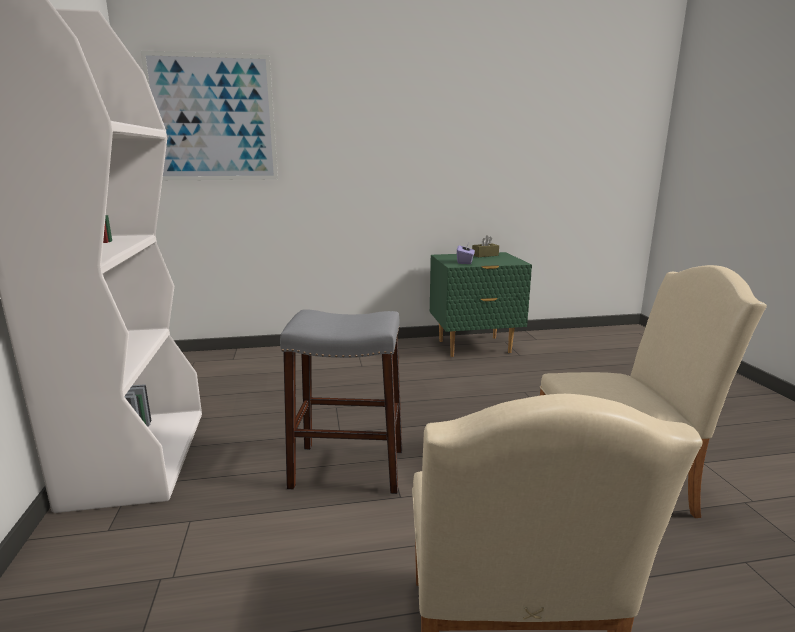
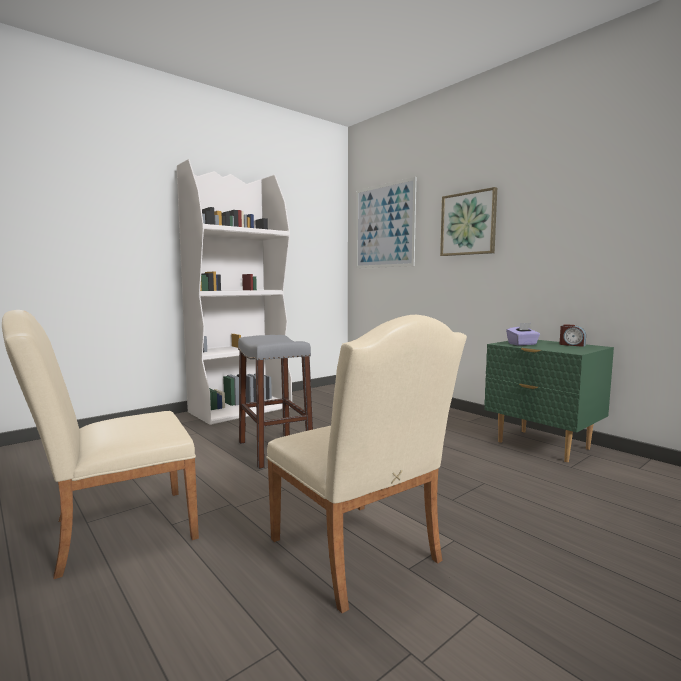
camera: 60 degrees right, 10 degrees down
(356, 131) = (468, 223): none -> picture
(485, 255) = (572, 345): brown tissue box -> alarm clock

